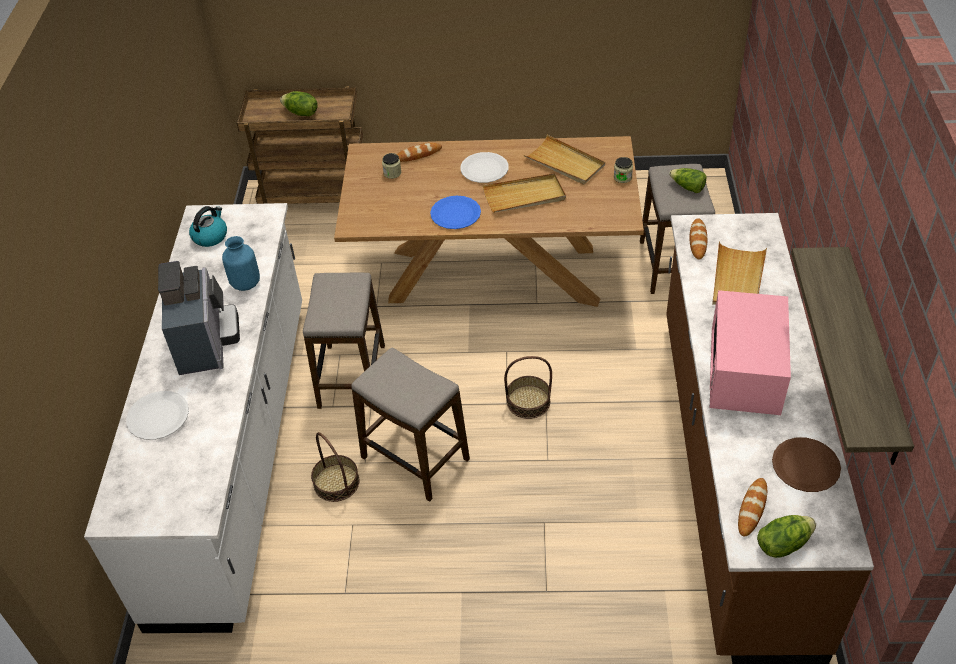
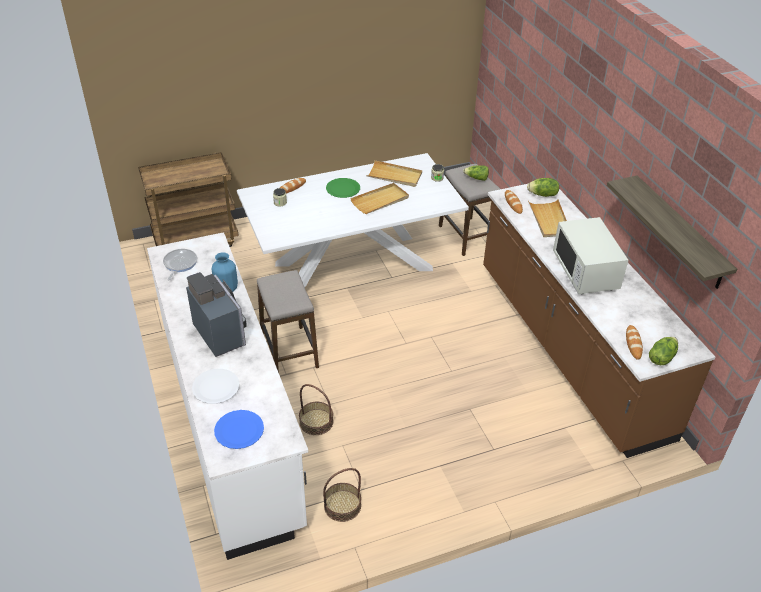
camera: 25 degrees left, 5 degrees down
(210, 236) = (179, 264): kettle -> frying pan
(301, 113) = (188, 176): lettuce -> lettuce (543, 195)
(415, 459) = (363, 393): stool -> none
(455, 214) = (340, 220): blue plate -> blue plate (239, 430)
(484, 169) = (343, 189): white plate -> green plate
(492, 274) = (352, 266): brown dining table -> white dining table
(528, 402) = (419, 339): basket -> basket (342, 506)
(745, 374) = (585, 272): pink microwave -> white microwave
(805, 466) = (648, 313): brown plate -> none

